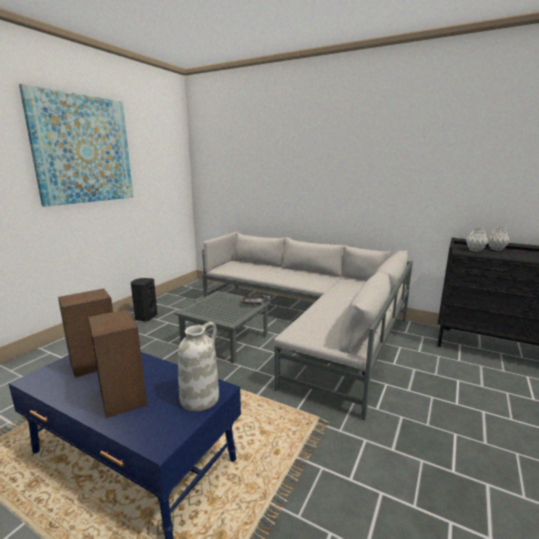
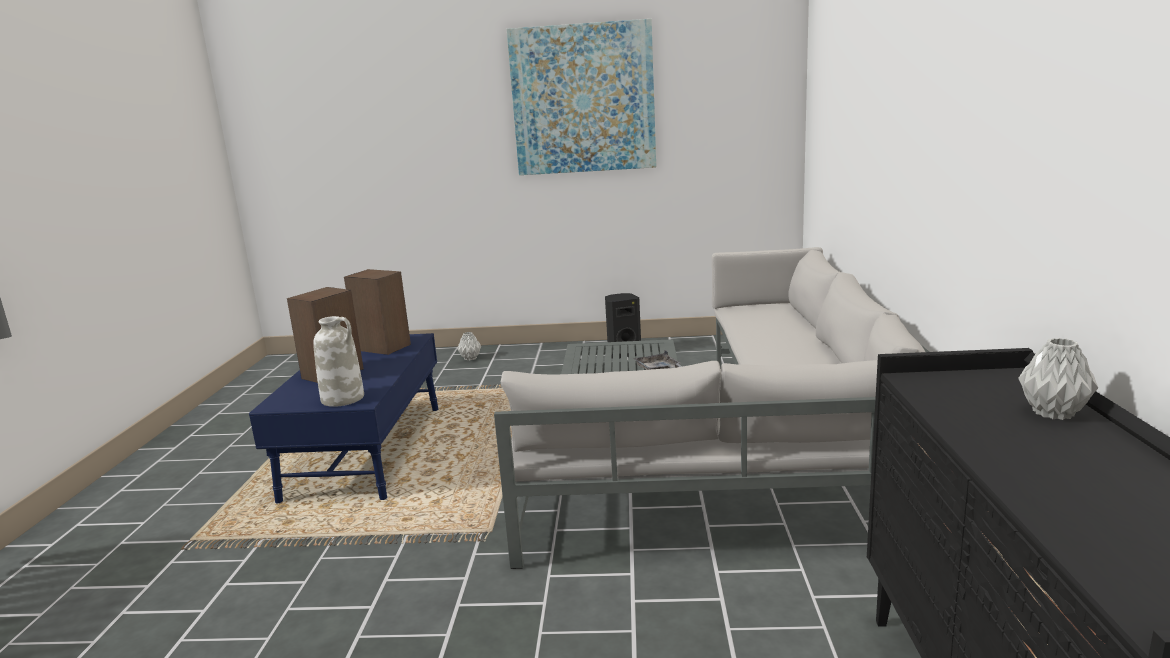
camera: 65 degrees right, 0 degrees up
(475, 250) = (974, 391): grey vase -> grey vase (471, 358)

